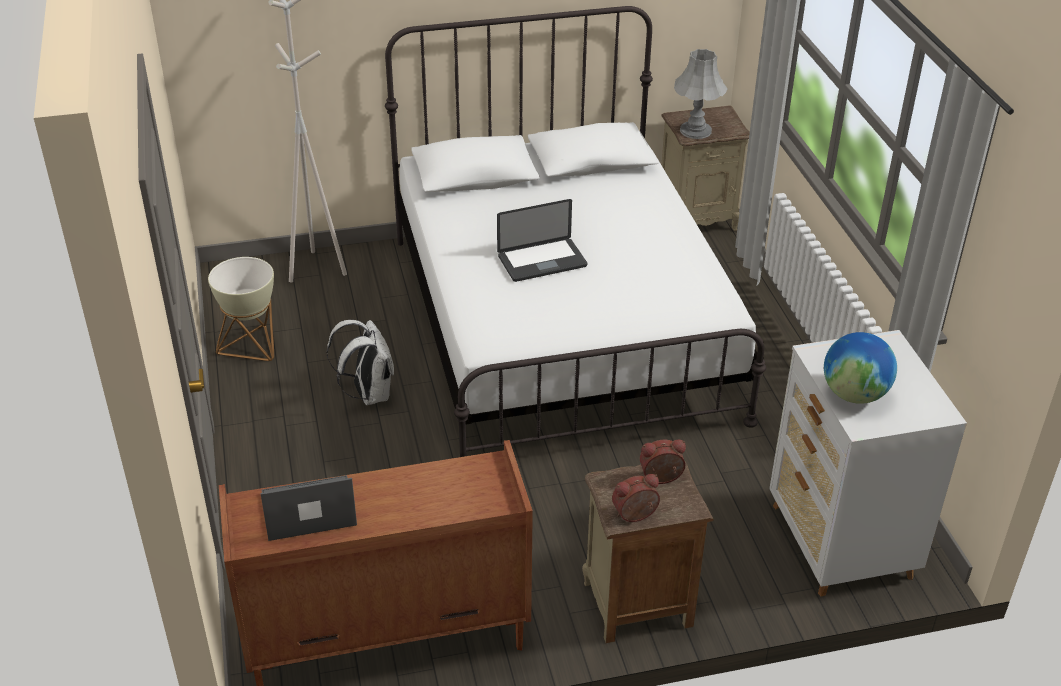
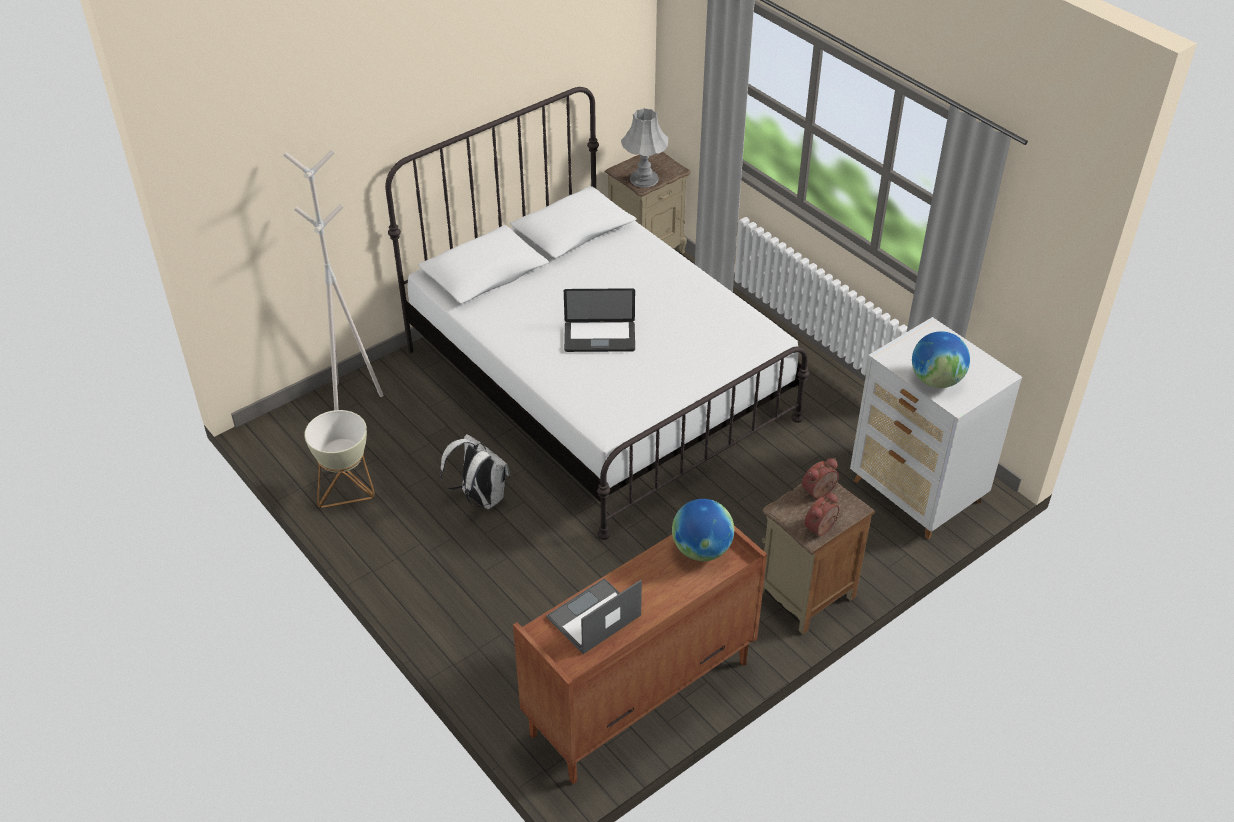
camera: 25 degrees left, 5 degrees up
(470, 484) = (701, 550): none -> globe
(542, 261) = (599, 338): laptop -> laptop turned 45 degrees clockwise

